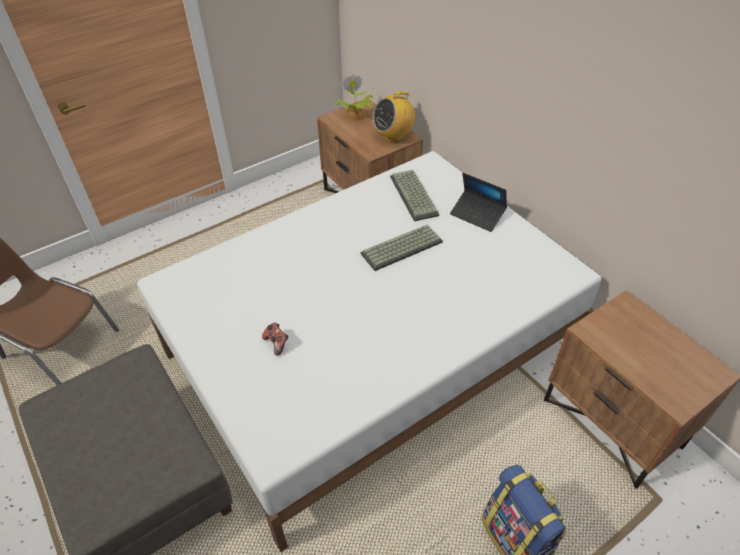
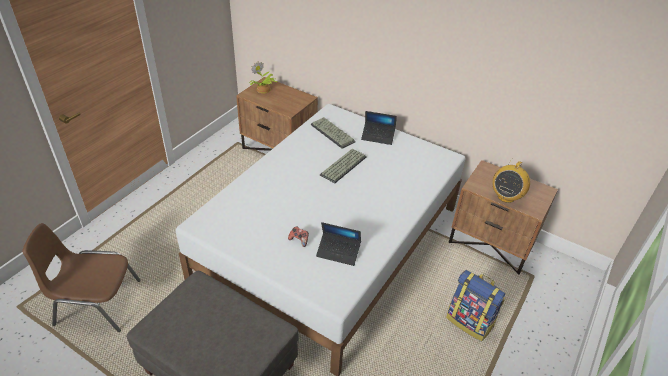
camera: 25 degrees left, 5 degrees down
(319, 378) = (338, 252): none -> laptop
(393, 136) = (297, 99): radio -> radio (506, 196)

